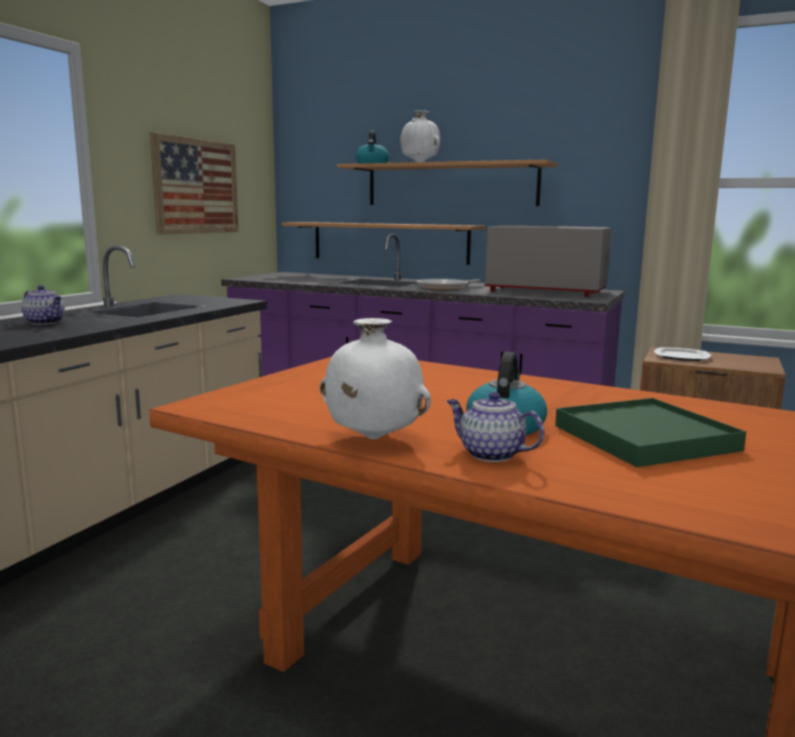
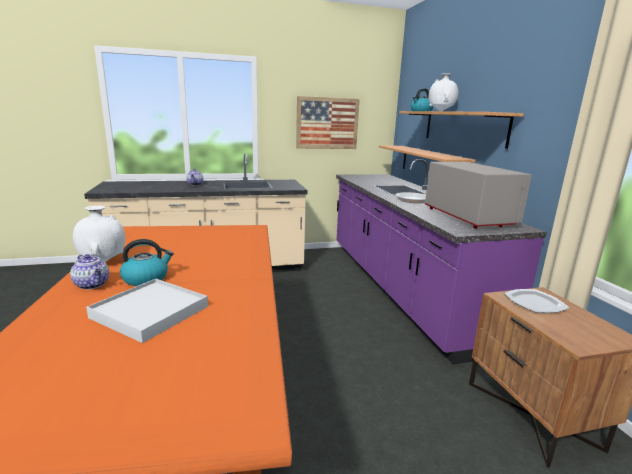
camera: 50 degrees right, 5 degrees up
(490, 454) = (92, 285): teapot -> teapot turned 135 degrees clockwise
(645, 438) = (150, 312): green tray -> white tray

